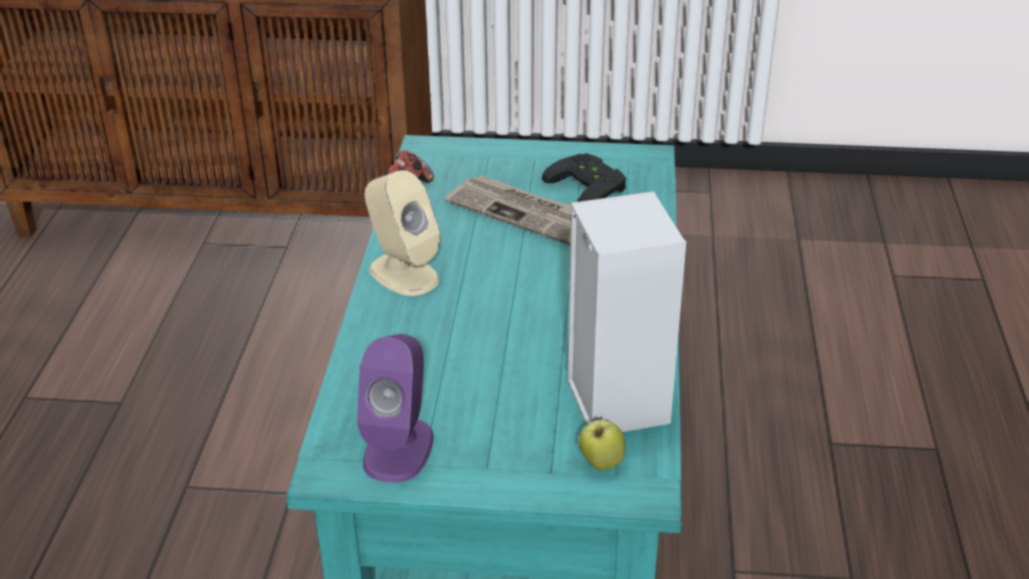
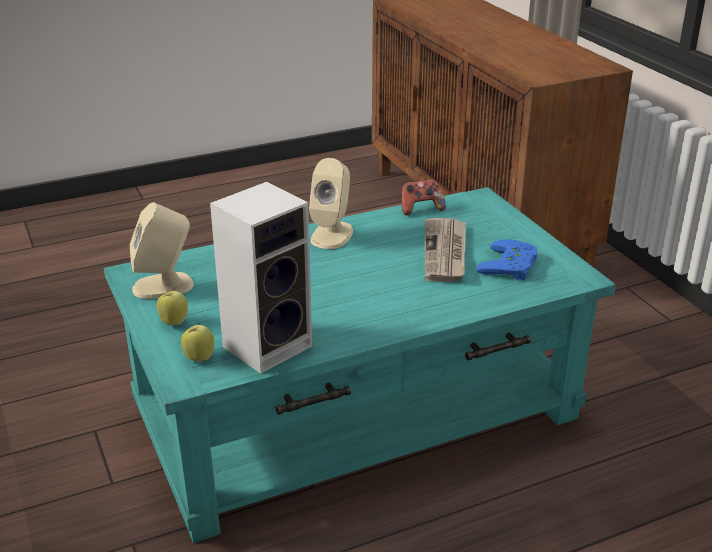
camera: 60 degrees right, 5 degrees down
(398, 448) = (164, 286): purple speaker -> beige speaker
(499, 463) = (174, 322): none -> apple
(590, 185) = (512, 266): black game controller -> blue game controller

